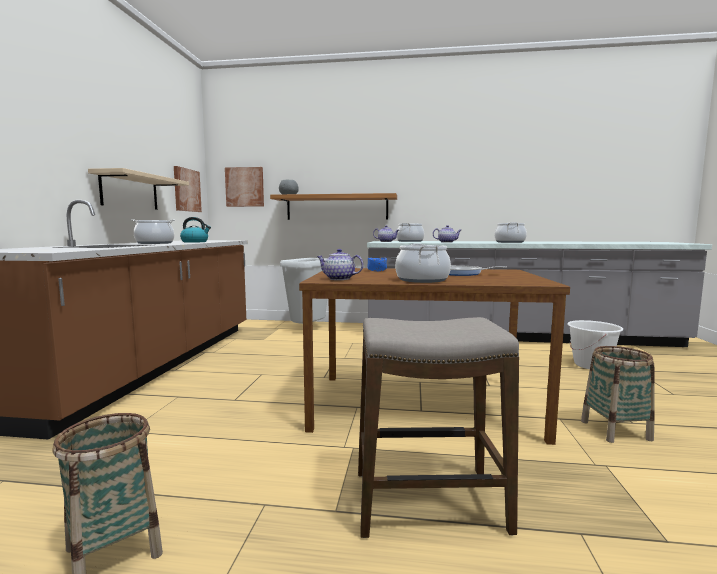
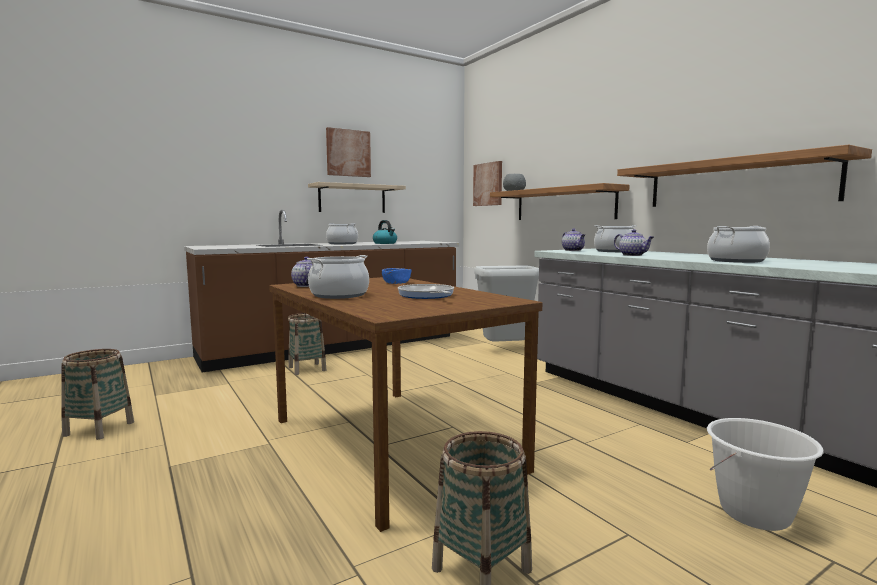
camera: 50 degrees right, 0 degrees up
(186, 190) = (429, 192): picture -> picture (348, 153)
(188, 389) = (307, 369): none -> basket
(429, 502) = (202, 494): stool -> none
(470, 198) = (735, 183): none -> shelf

